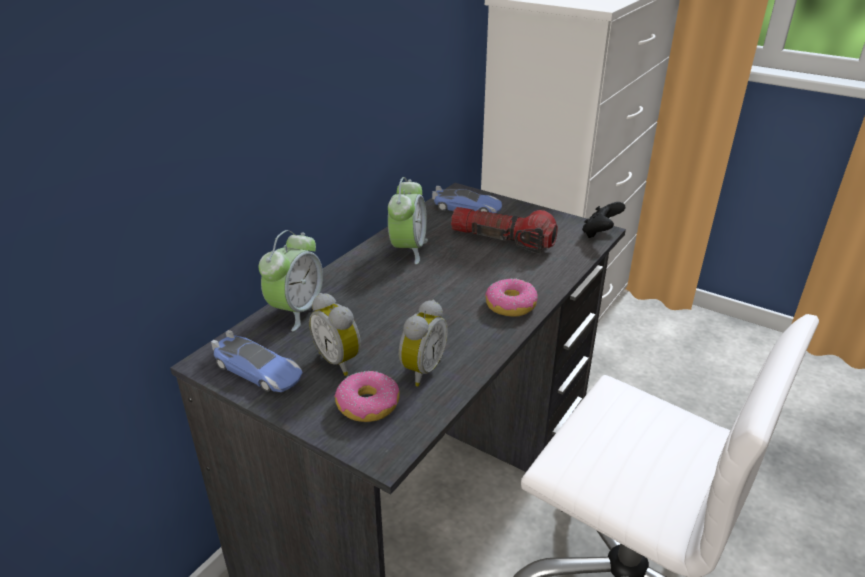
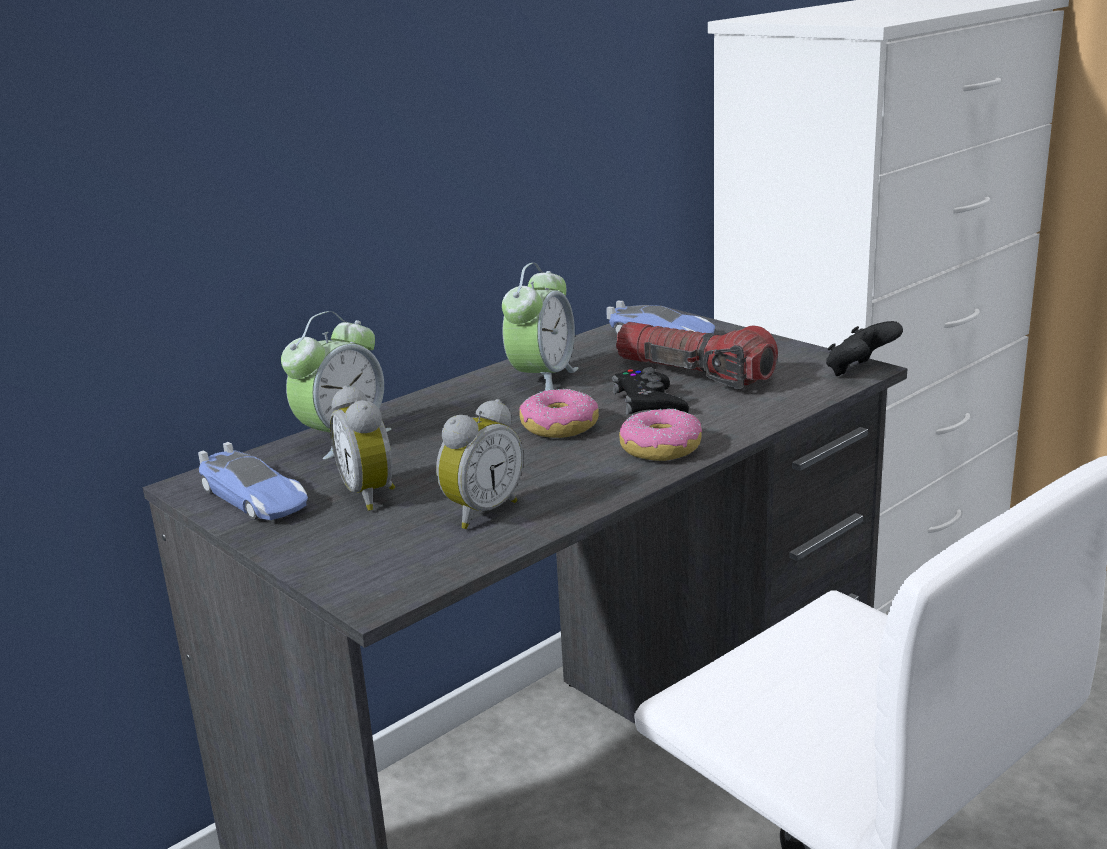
camera: 15 degrees right, 10 degrees down
(367, 405) = (382, 544): donut -> donut (559, 427)
(486, 267) = (649, 403): none -> black game controller

